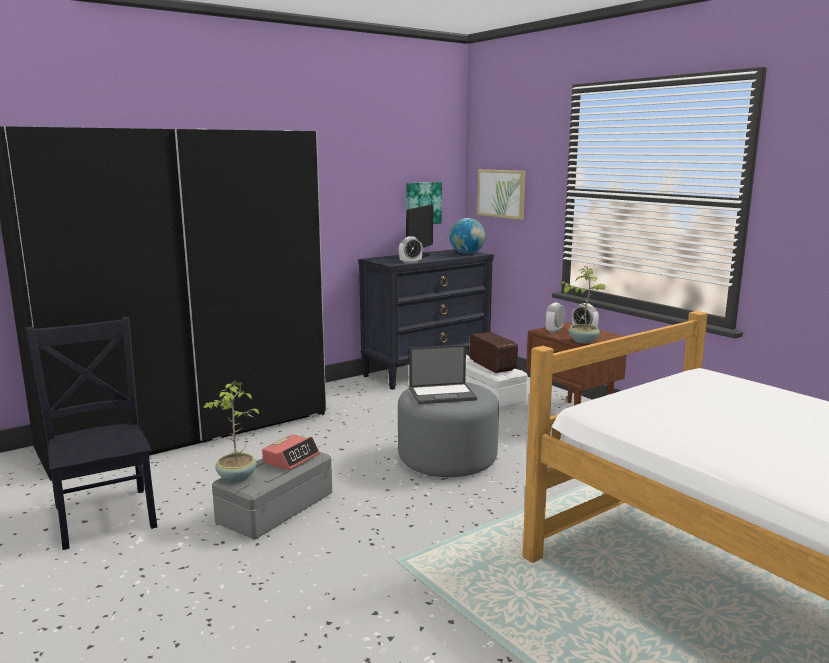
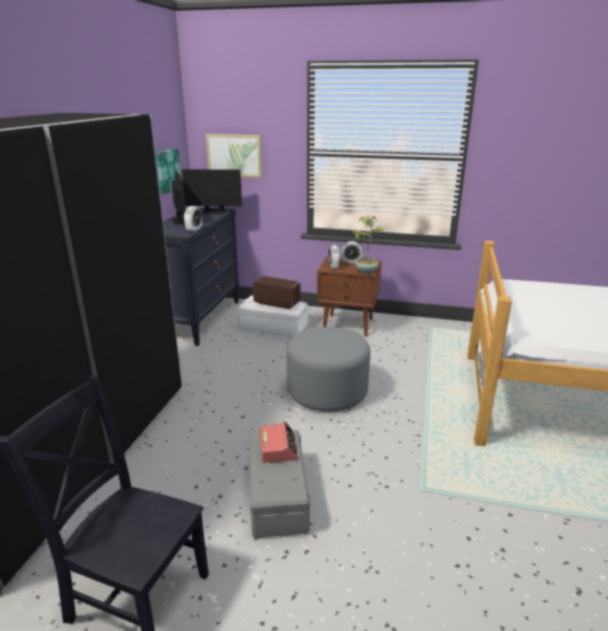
camera: 40 degrees left, 10 degrees up
(236, 478) = (268, 489): potted plant -> none
(443, 394) = (328, 343): laptop -> none
(467, 253) = (214, 212): globe -> monitor

